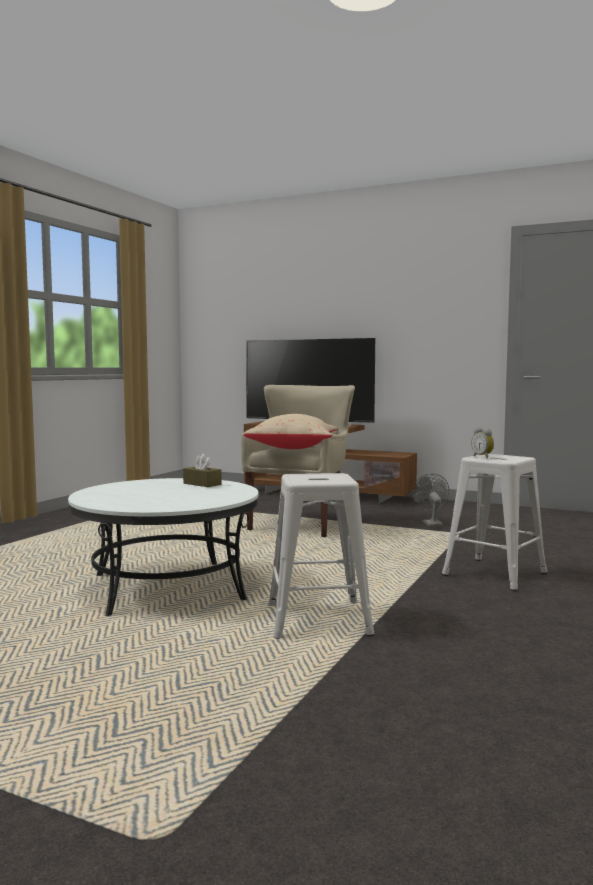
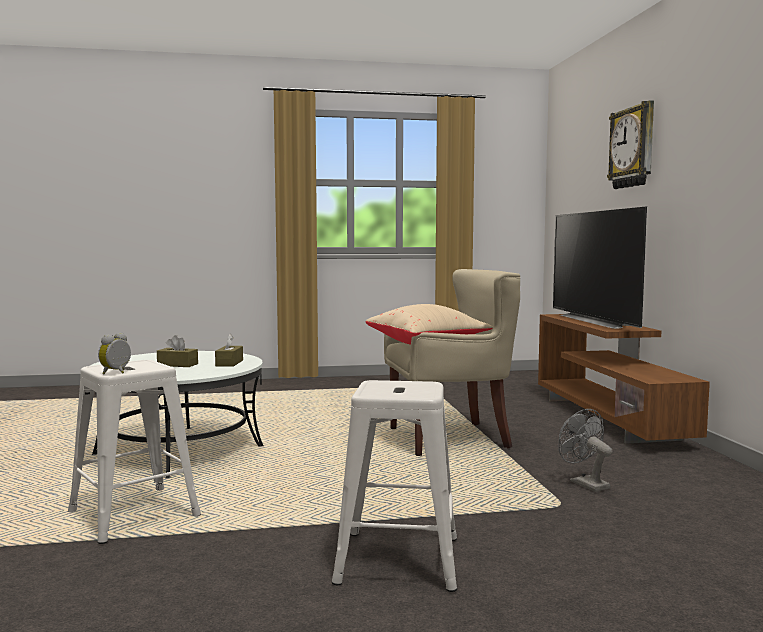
camera: 55 degrees right, 0 degrees up
(172, 492) = (177, 365): none -> brown tissue box
(314, 292) = (633, 147): none -> wall clock
(430, 524) = (584, 483): grey fan -> grey fan turned 75 degrees counterclockwise
(483, 457) = (388, 384): alarm clock -> alarm clock (117, 372)

